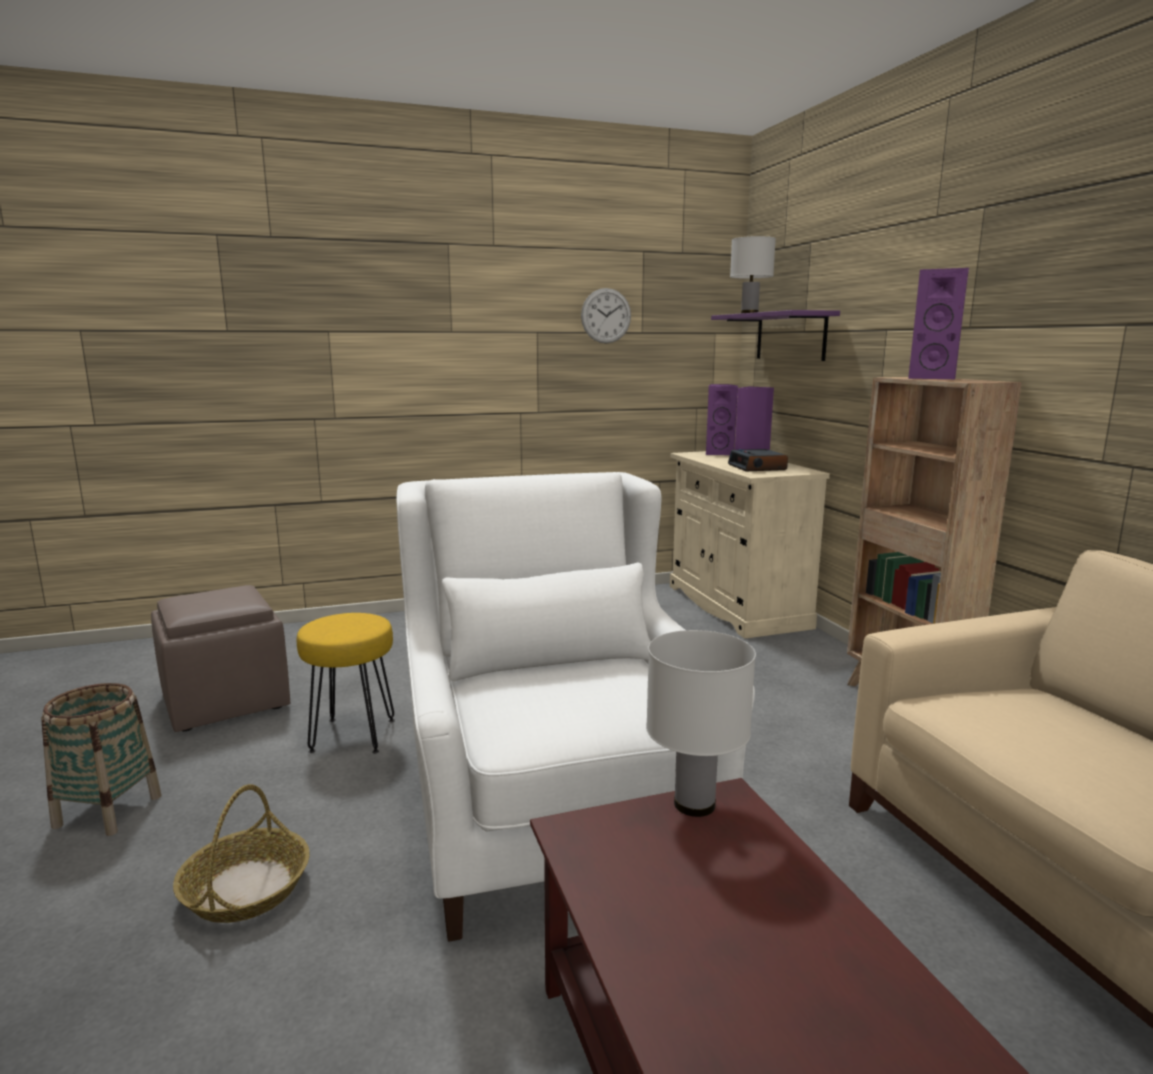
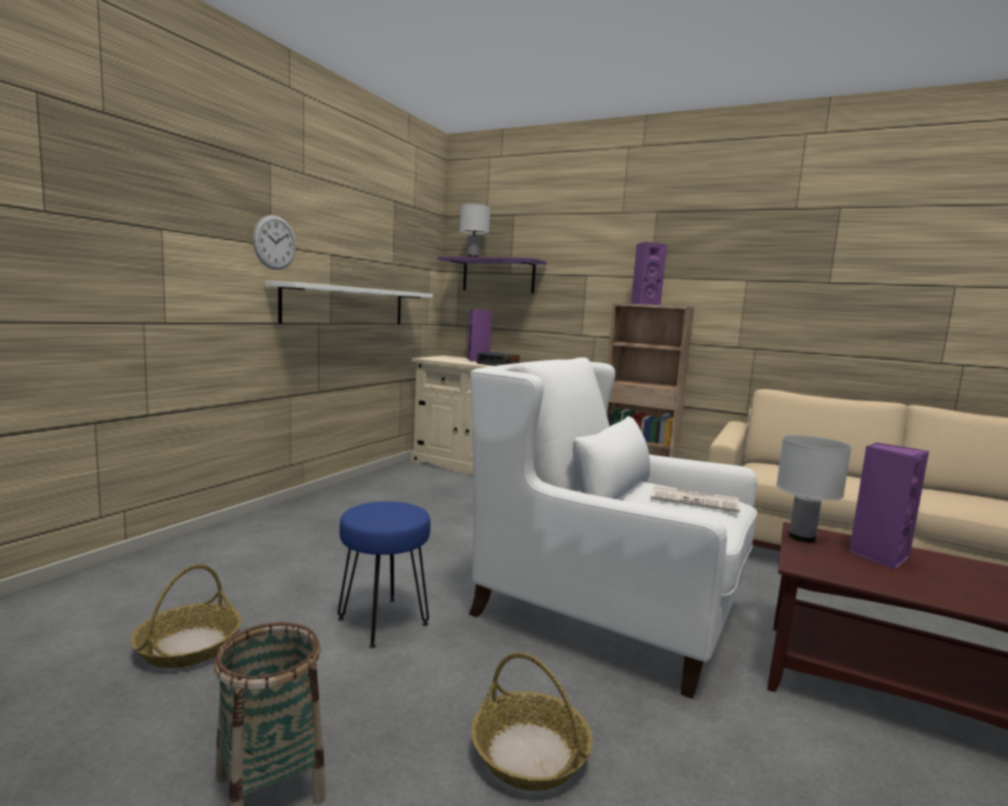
camera: 45 degrees left, 5 degrees down
(227, 700) = (189, 646): brown ottoman -> basket
(354, 735) = (383, 621): yellow stool -> blue stool
(561, 390) = (346, 305): none -> white shelf
(602, 699) = (695, 500): none -> newspaper
(606, 316) = (374, 247): wall clock -> wall clock (274, 242)
(718, 453) = (443, 357): purple speaker -> purple speaker (878, 556)

